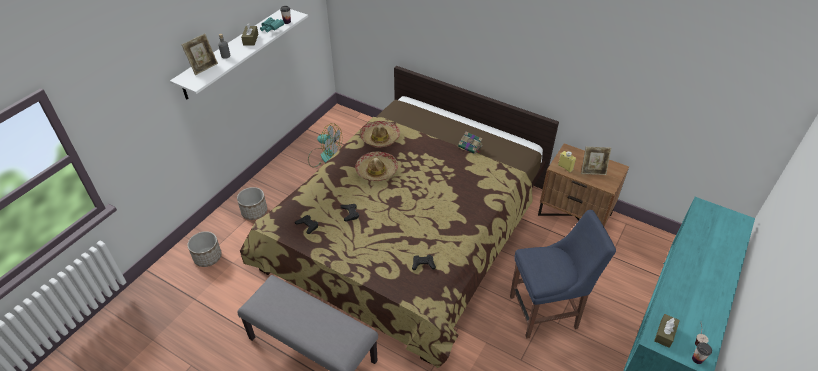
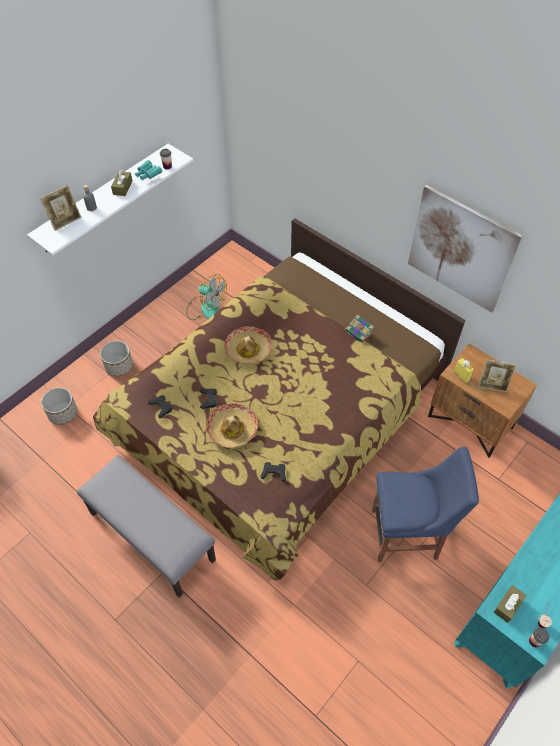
camera: 10 degrees right, 10 degrees up
(380, 138) = (261, 307): hat -> hat (232, 429)
(549, 56) = (461, 249): none -> picture

